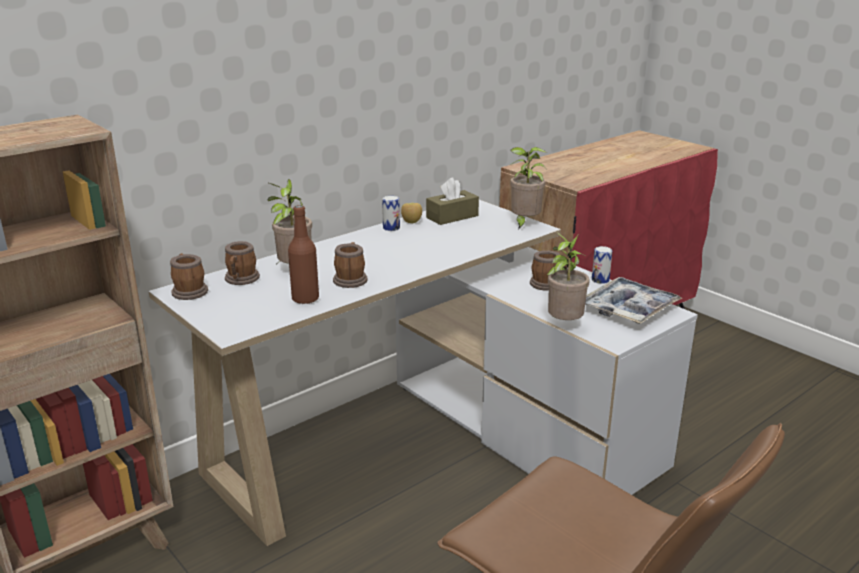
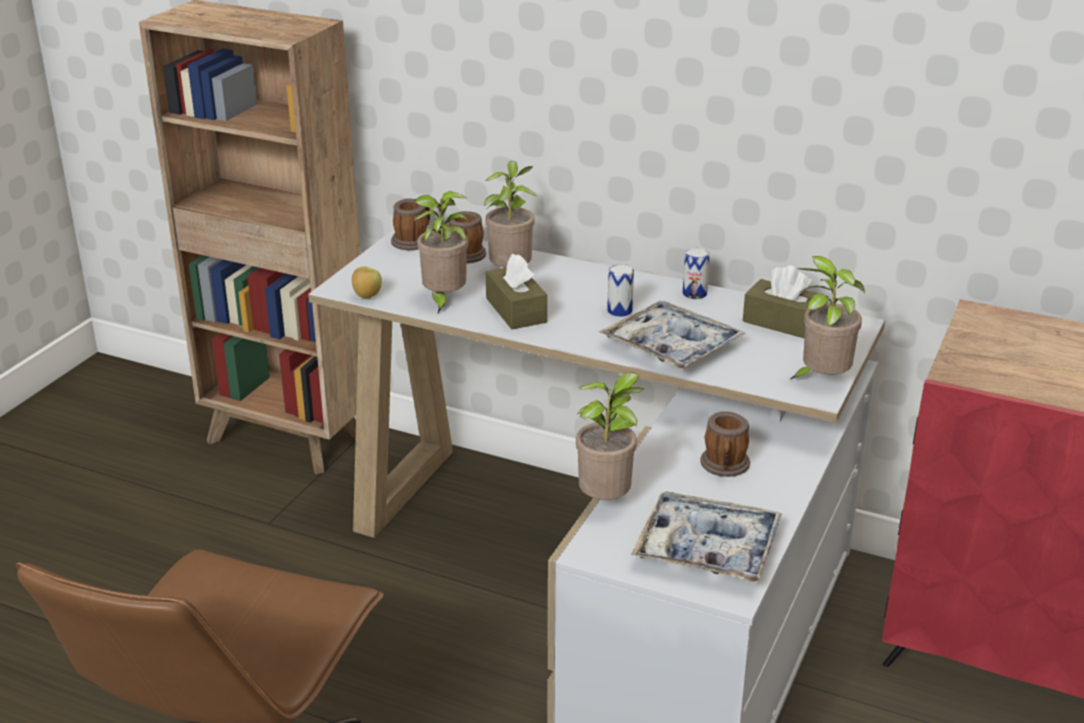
camera: 65 degrees right, 5 degrees up
(305, 299) = (443, 301): brown bottle -> potted plant
(350, 279) = (516, 310): mug -> brown tissue box
(411, 222) = (729, 301): apple -> apple (367, 296)
(450, 247) = (671, 346): none -> tray
(600, 280) = (788, 507): can -> can (619, 311)

